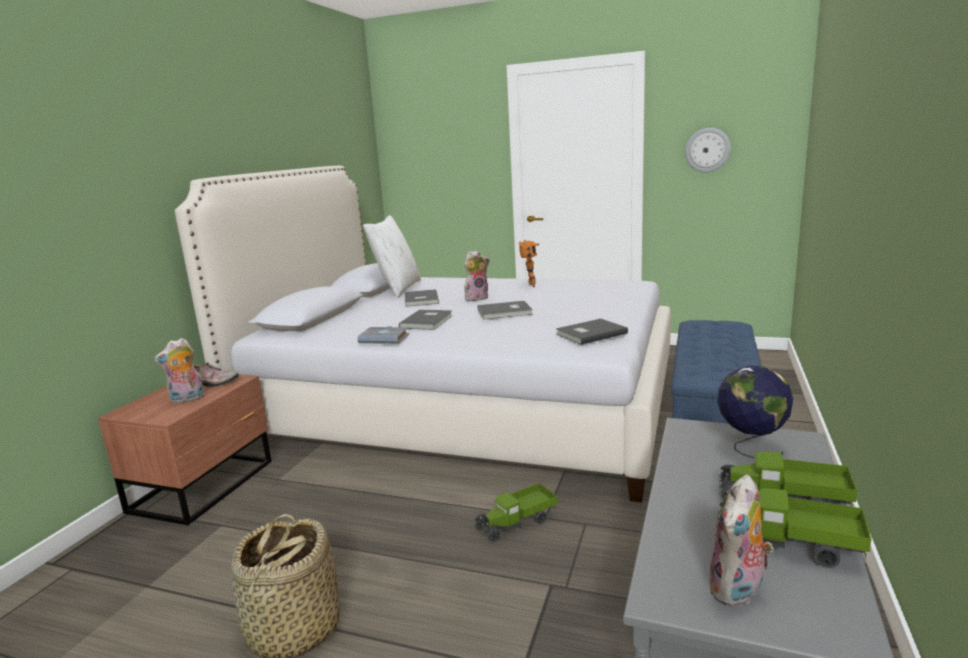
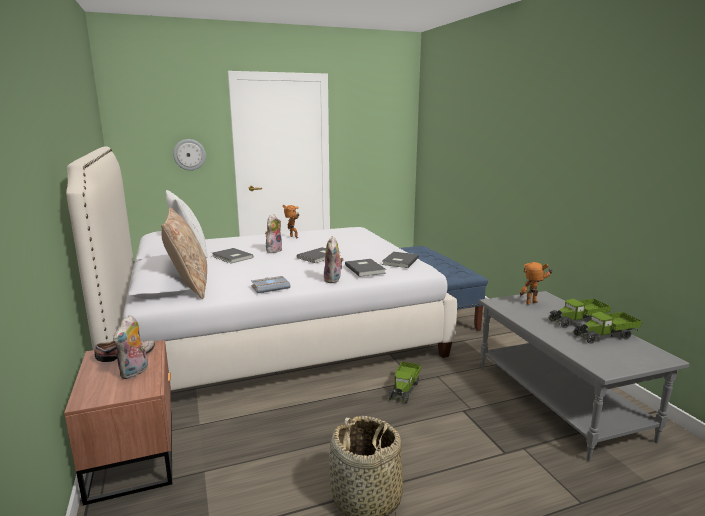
camera: 40 degrees left, 0 degrees up
(323, 324) = (189, 286): none -> beige pillow
(428, 321) = (276, 270): grey book -> grey book (365, 269)
(707, 150) = (366, 141): wall clock -> wall clock (189, 154)
(738, 591) = (619, 357): plush toy -> plush toy (333, 280)
(750, 448) = (533, 304): globe -> toy robot

